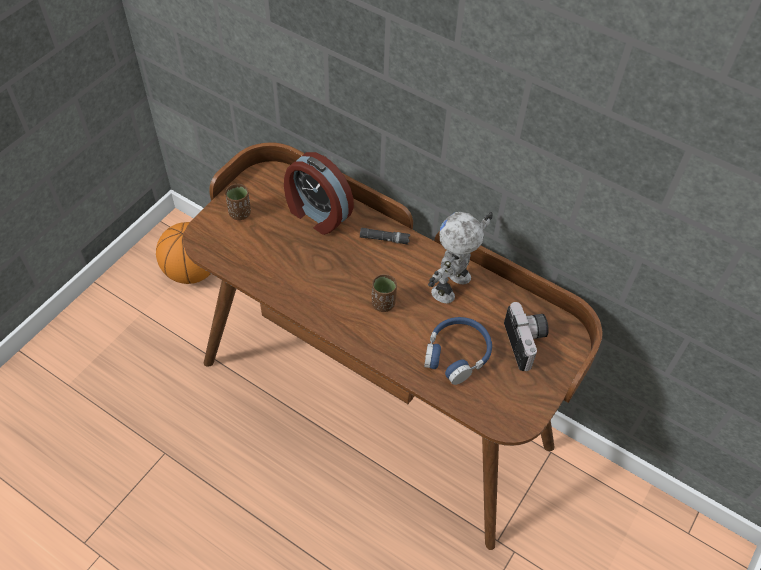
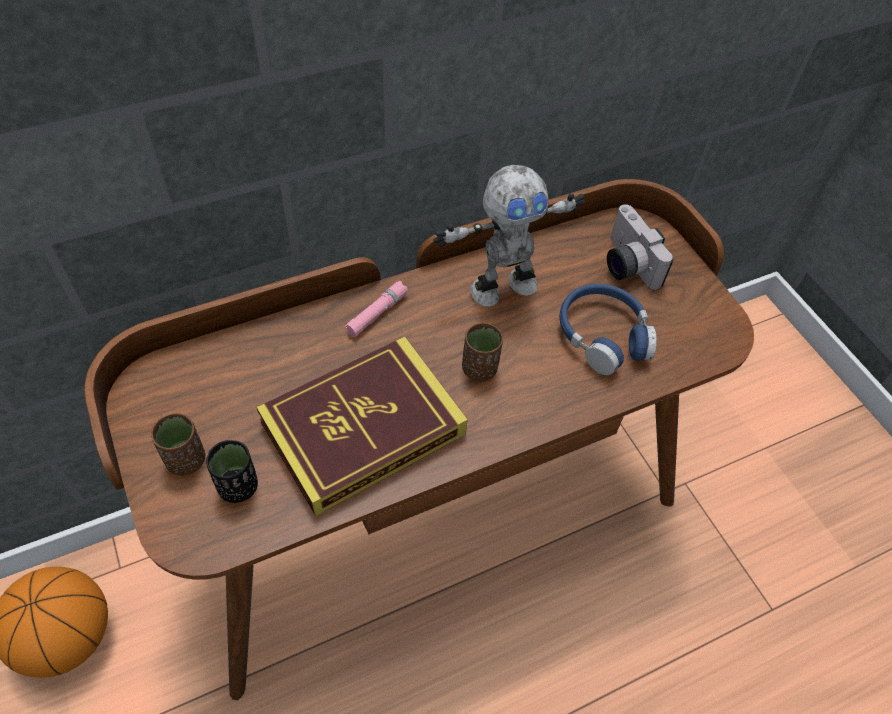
camera: 60 degrees left, 0 degrees up
(239, 240) = (238, 486): none -> black cup
(306, 271) = (363, 428): none -> book
(317, 214) = (272, 364): alarm clock -> none
(384, 239) = (377, 313): black flashlight -> pink flashlight
(453, 287) = (502, 286): toy robot -> toy robot turned 90 degrees counterclockwise
(527, 342) = (625, 264): camera -> camera turned 135 degrees counterclockwise

